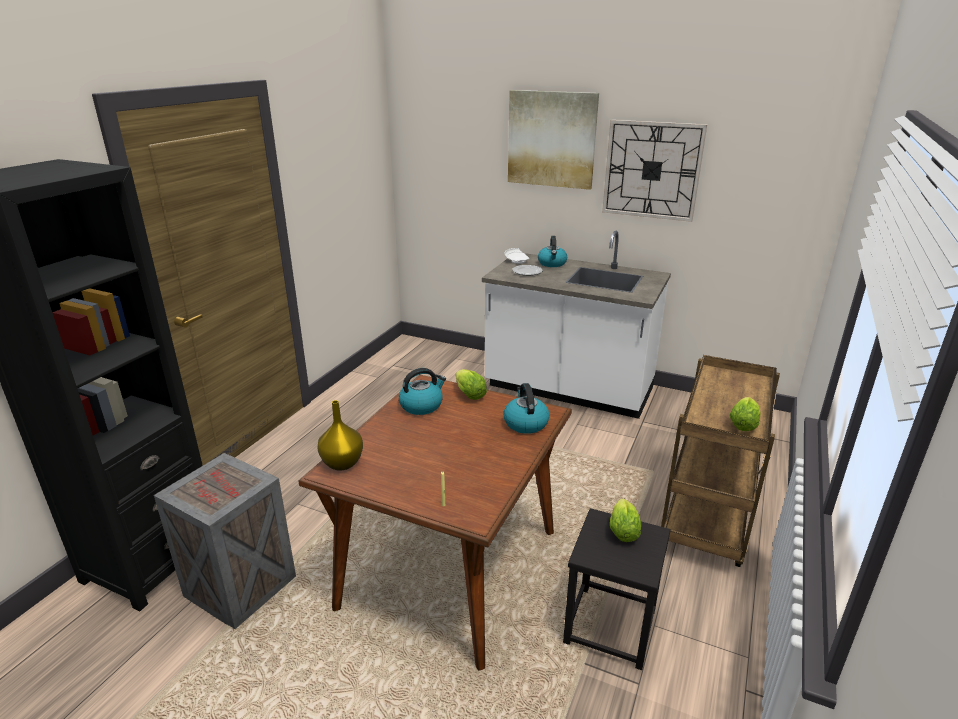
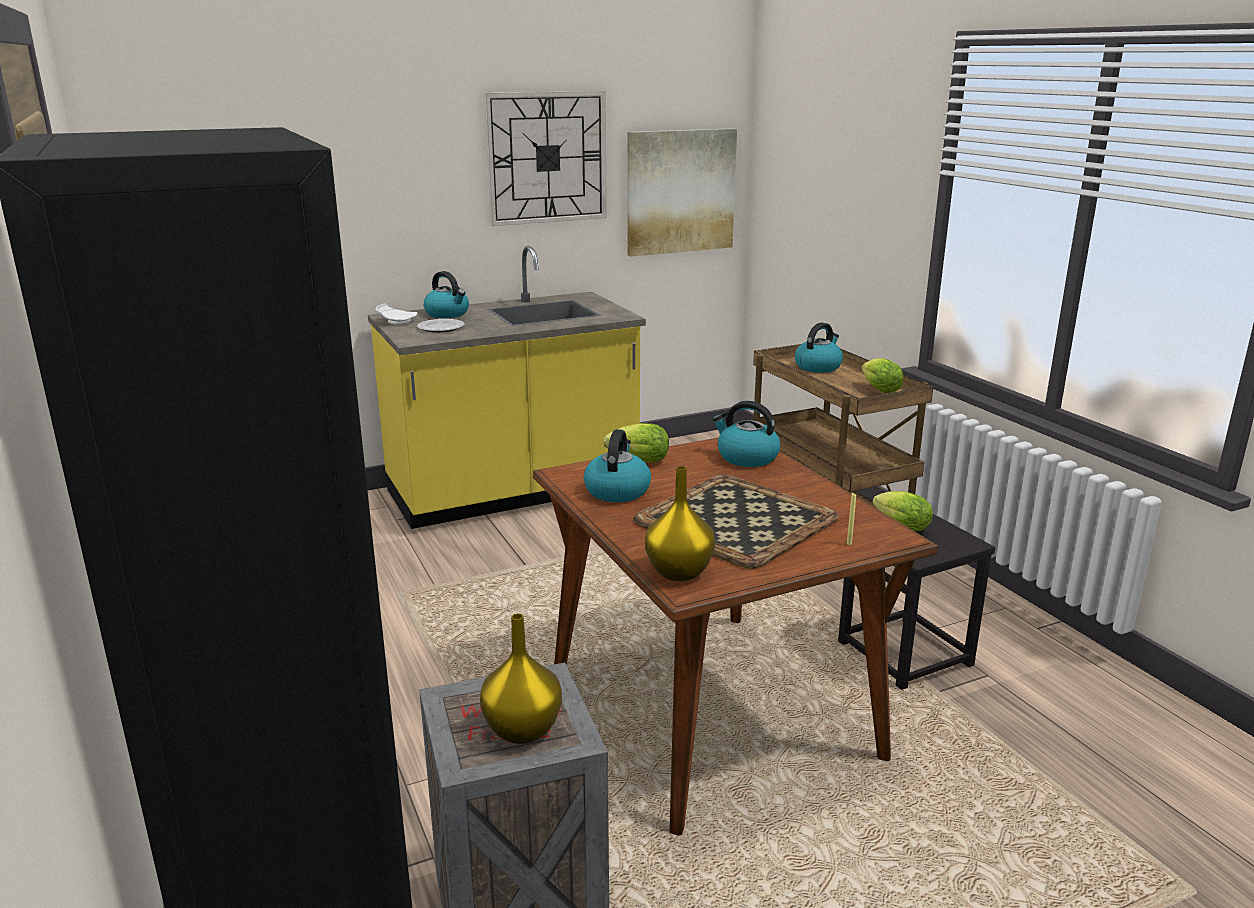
camera: 50 degrees left, 5 degrees down
(211, 493) = (523, 729): none -> yellow vase
(430, 455) = (738, 520): none -> tray
(551, 139) = (400, 129): picture -> picture (680, 191)
(568, 389) = (513, 492): white counter -> yellow counter
(741, 386) = (818, 367): none -> kettle

